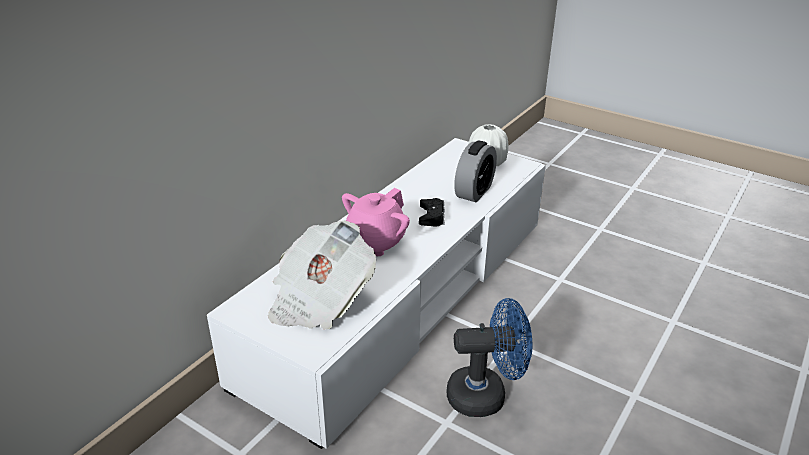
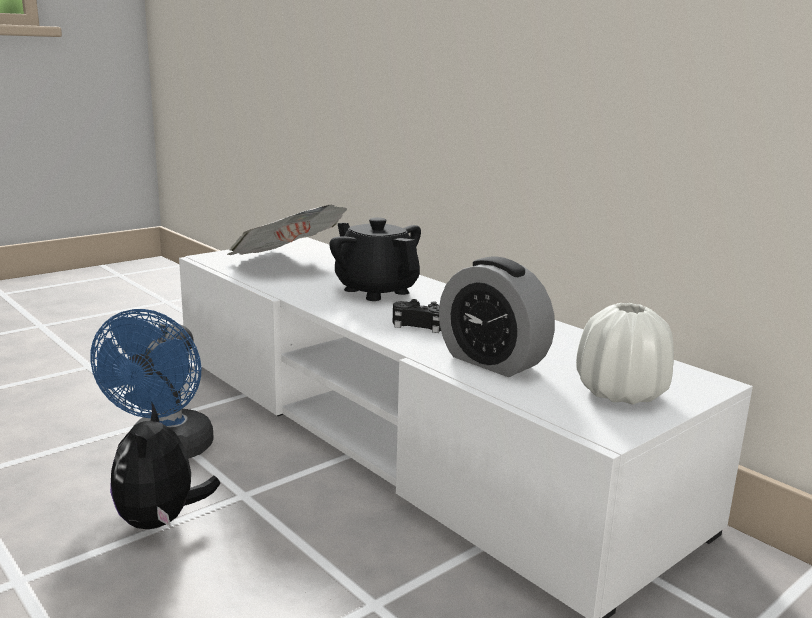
camera: 105 degrees right, 15 degrees down
(375, 242) = (376, 290): pink teapot -> black teapot
(555, 364) = (161, 521): none -> plush toy

